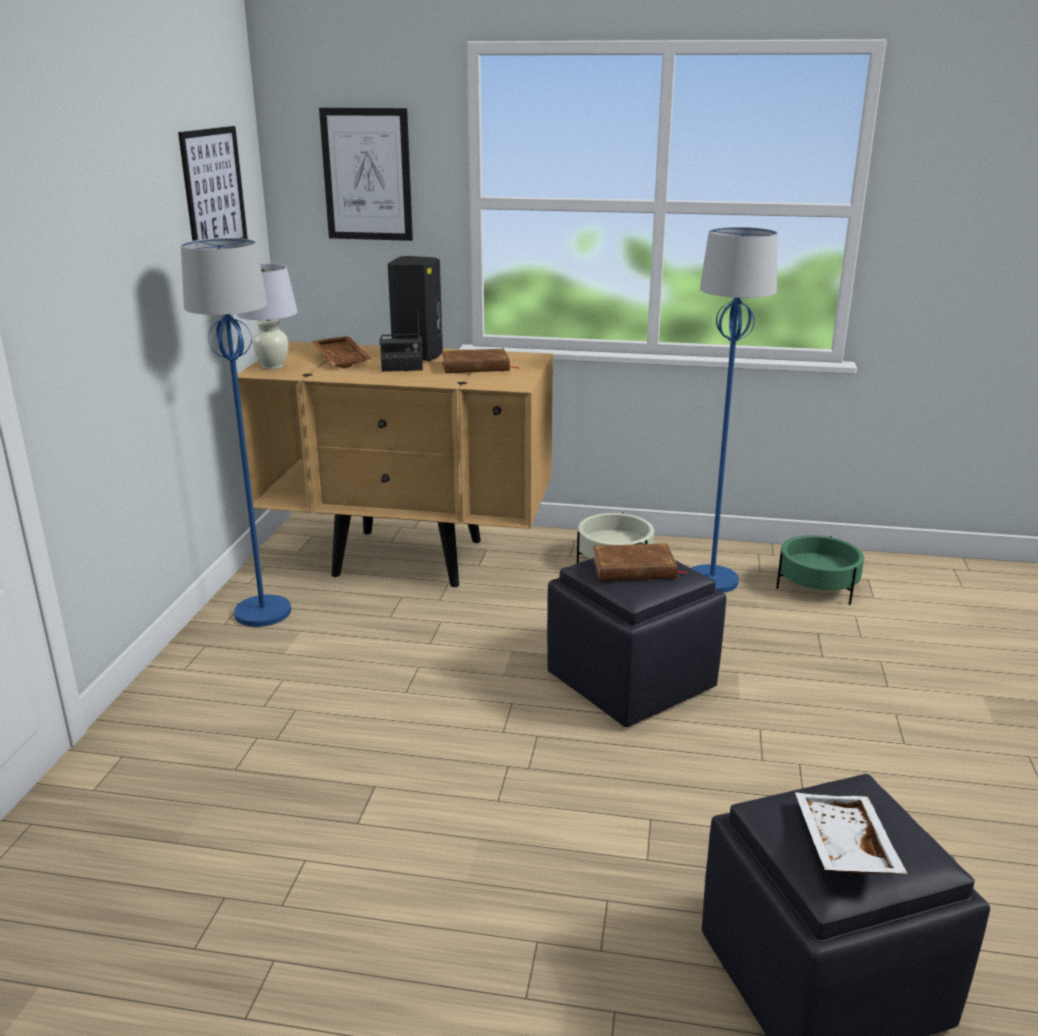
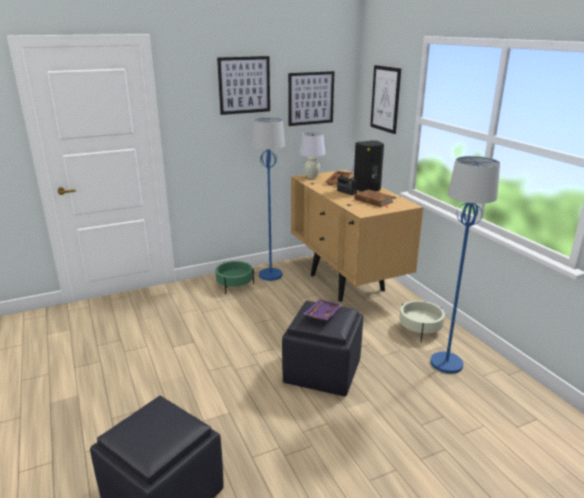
camera: 55 degrees right, 0 degrees up
(121, 166) = (244, 85): none -> picture
(634, 569) = (322, 314): brown book -> purple tray
(817, 587) = (495, 401): green planter -> green planter (234, 285)
(842, 846) = (142, 428): white tray -> none

